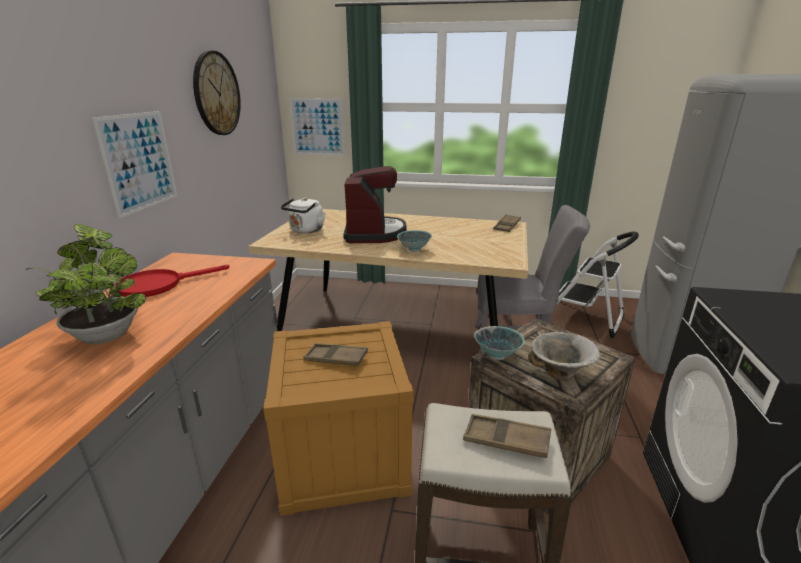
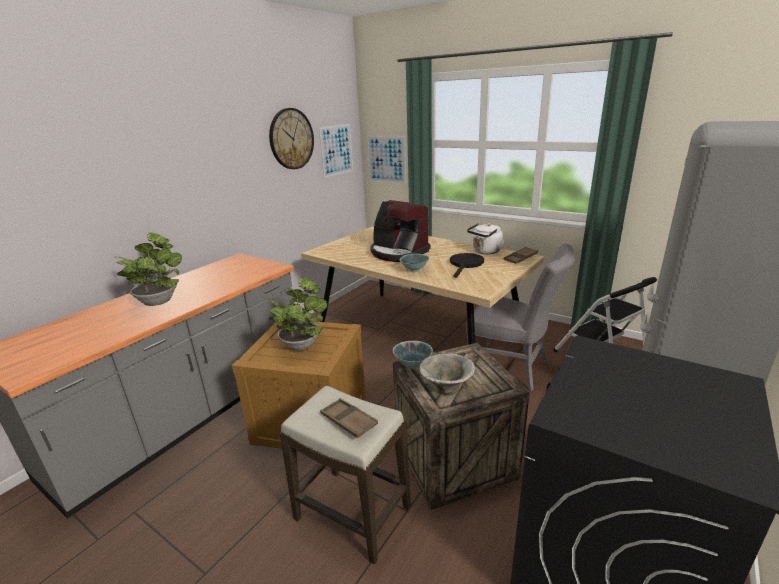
camera: 25 degrees right, 0 degrees up
(139, 161) = (217, 191): picture -> picture (336, 150)
(159, 285) = (211, 274): red frying pan -> none
(305, 231) = (350, 245): white kettle -> white kettle (485, 252)
(336, 358) = (302, 344): brown tray -> potted plant
(374, 233) = (398, 252): coffee machine -> coffee machine turned 105 degrees clockwise
(461, 238) = (465, 265): none -> black frying pan

